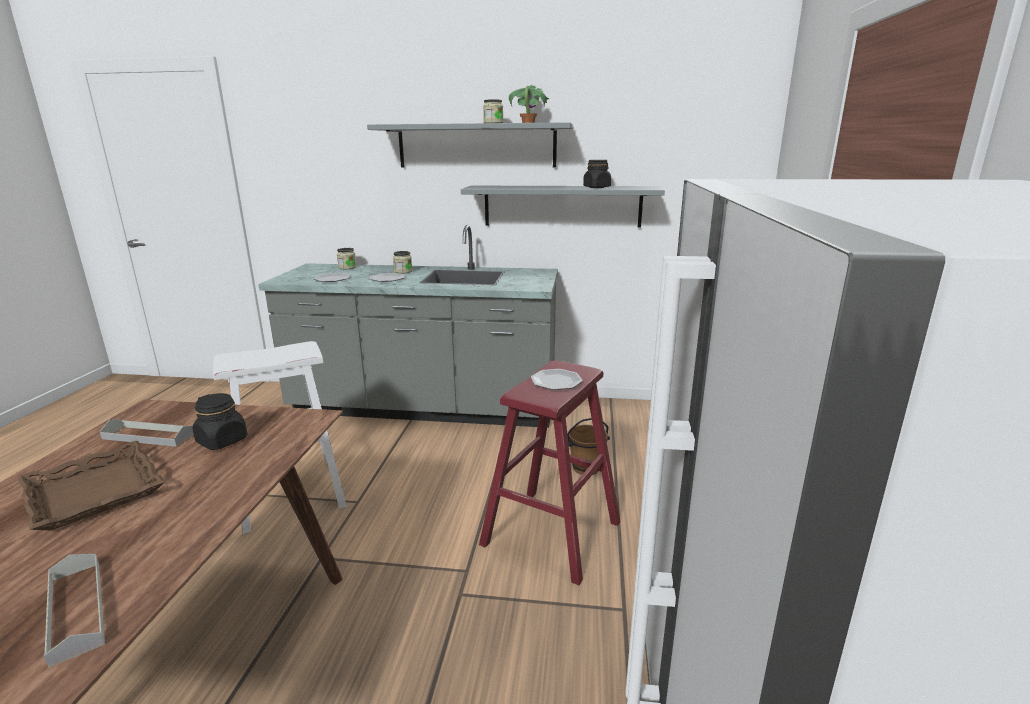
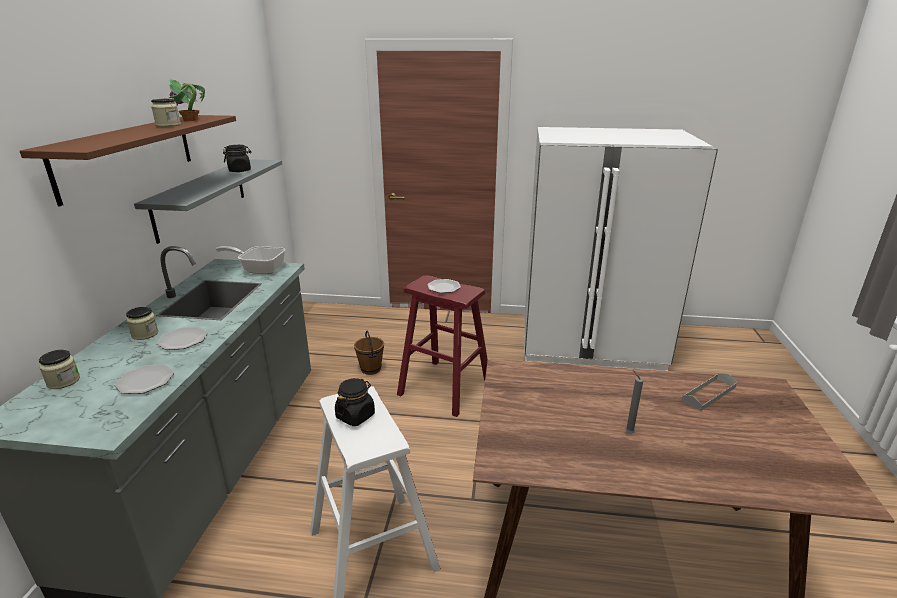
camera: 90 degrees left, 5 degrees up
(96, 492) = (628, 432): brown tray -> grey candle
(149, 436) = (547, 440): grey tray -> none
(222, 441) = (545, 399): black jar -> black jar (355, 416)
(476, 146) = (128, 155): grey shelf -> brown shelf
(532, 281) = (259, 269): none -> frying pan

